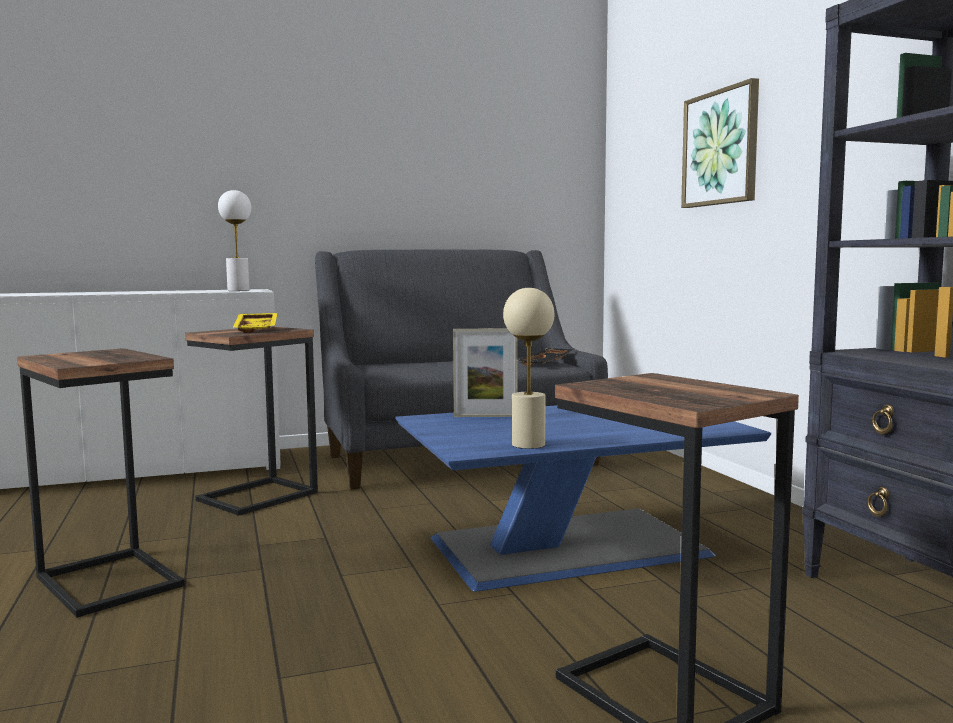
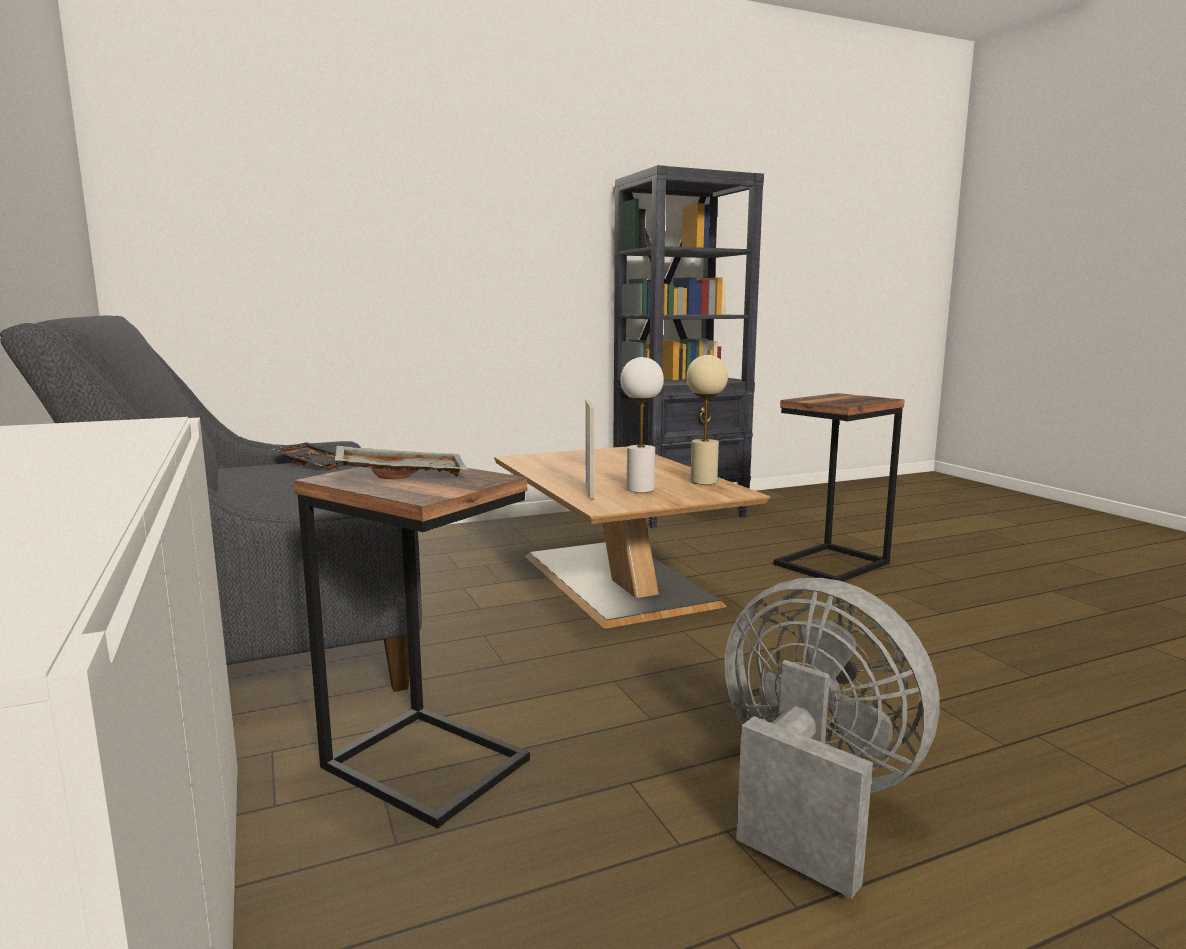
camera: 95 degrees left, 5 degrees up
(112, 580) = (812, 798): side table -> grey fan
(238, 290) = (105, 429): white table lamp -> white table lamp (640, 489)
(258, 330) = (402, 475): yellow tray -> grey tray
(572, 545) = (613, 578): blue coffee table -> brown coffee table
(721, 148) = (378, 214): picture -> none

